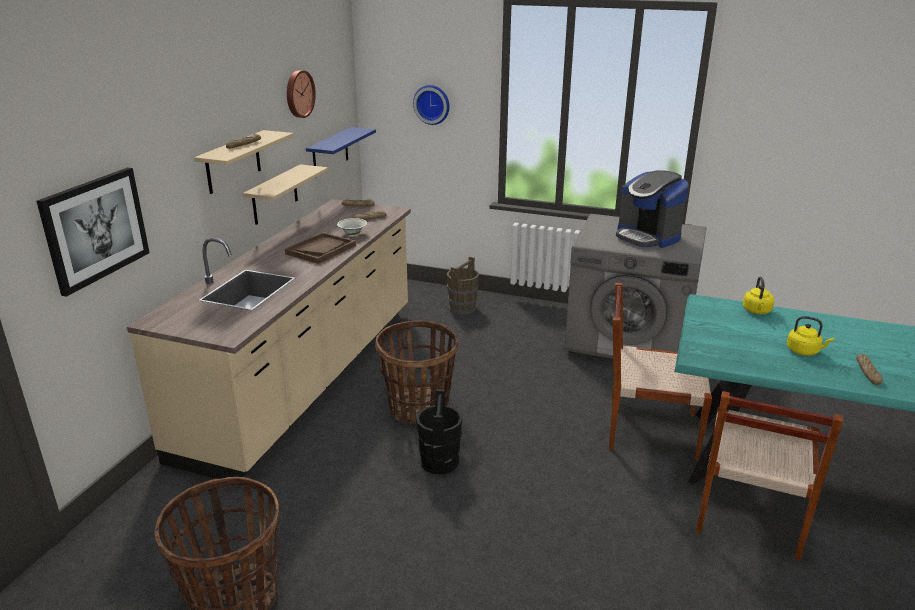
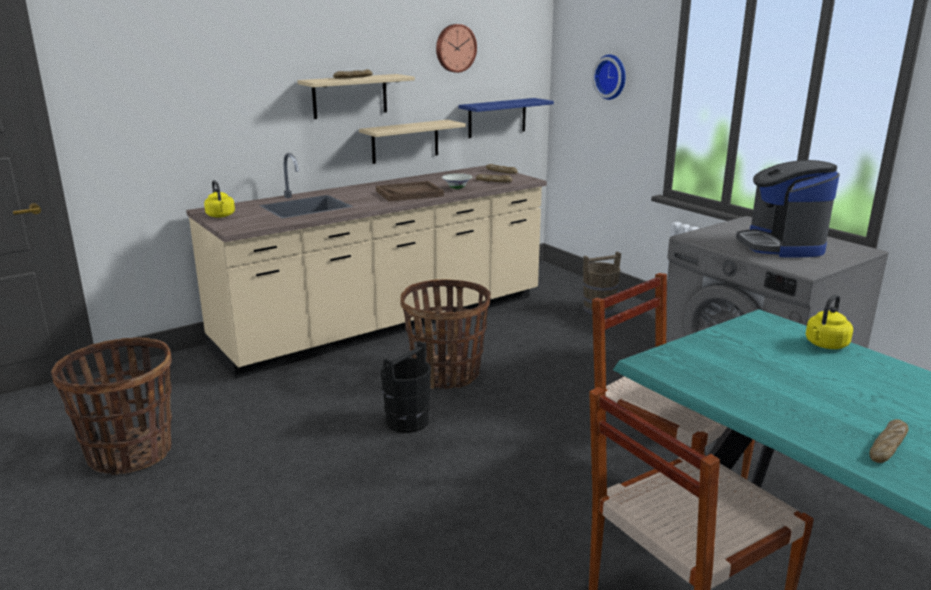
camera: 35 degrees right, 5 degrees down
(95, 229) = (169, 116): picture -> none
(804, 351) = (822, 398): yellow kettle -> yellow kettle (221, 216)

